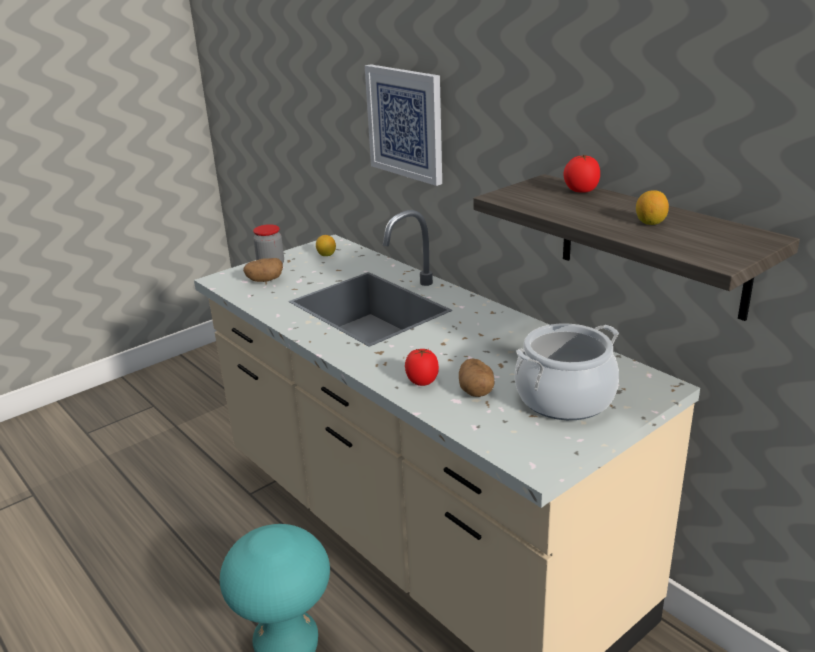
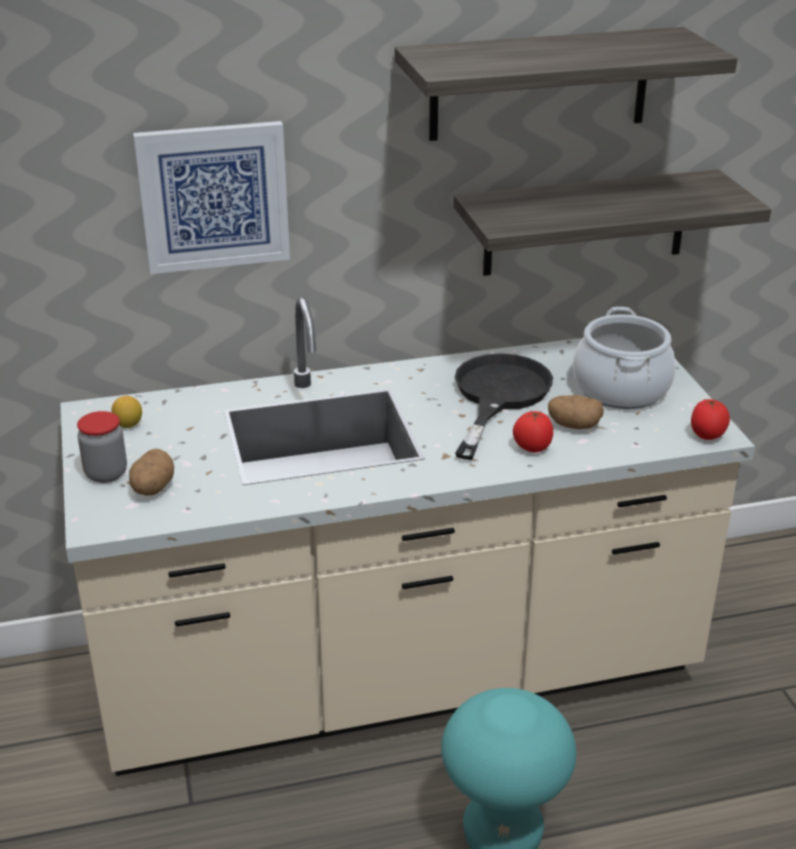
camera: 65 degrees left, 5 degrees up
(486, 349) = (497, 396): none -> black frying pan
(580, 191) = (529, 196): tomato -> tomato (707, 436)
(613, 87) = (539, 84): none -> shelf
(650, 223) = (640, 197): lemon -> none

